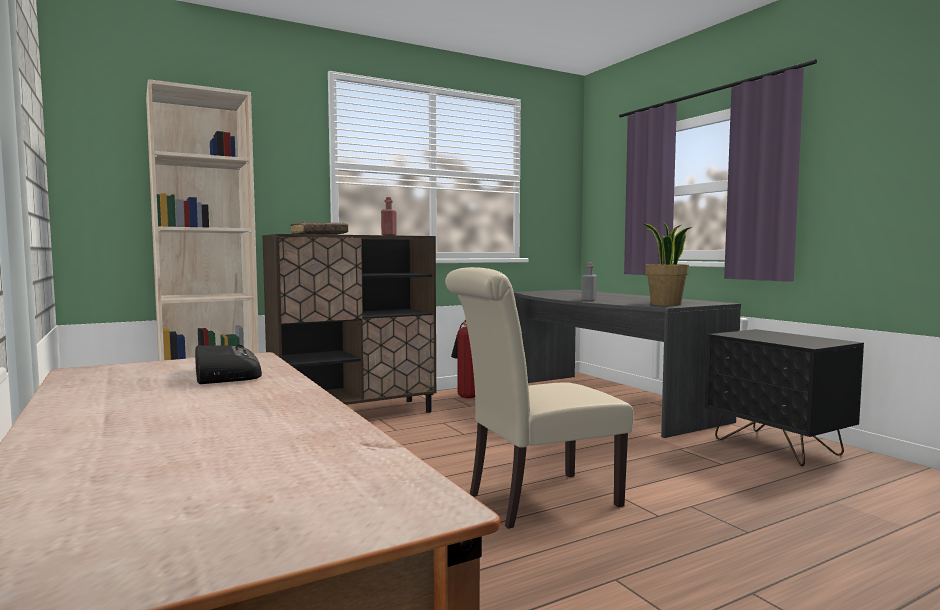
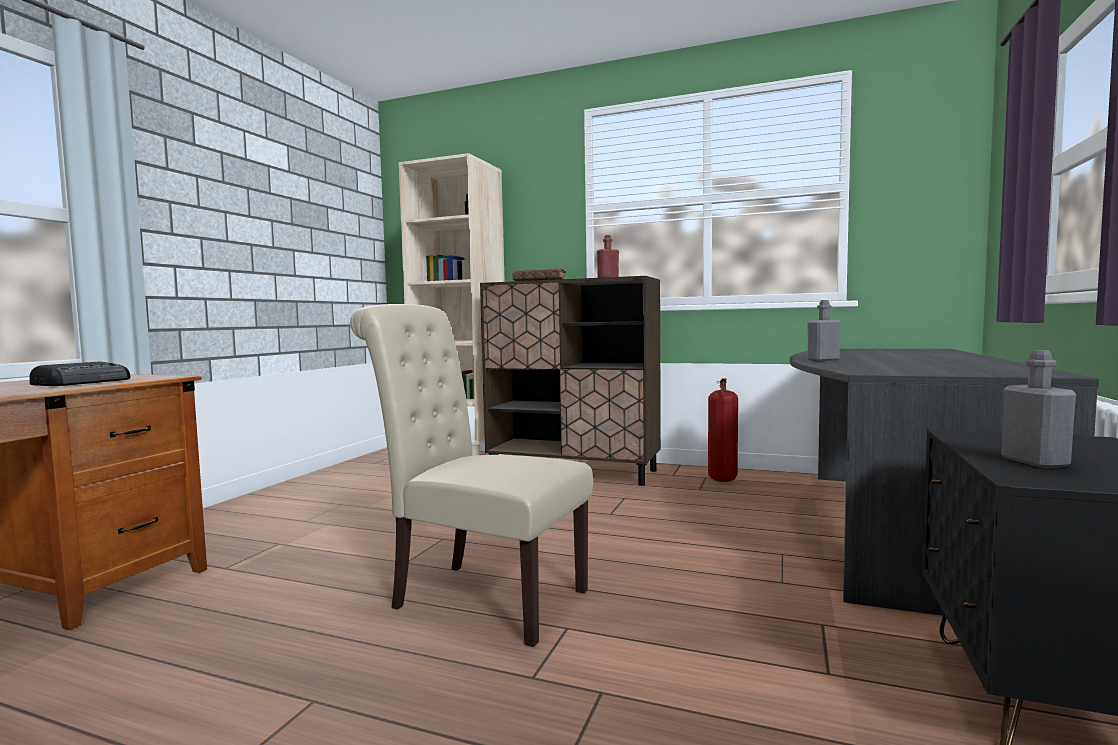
camera: 50 degrees right, 0 degrees up
(665, 304) = (895, 370): potted plant -> none
(786, 340) = (1034, 462): none -> grey bottle

